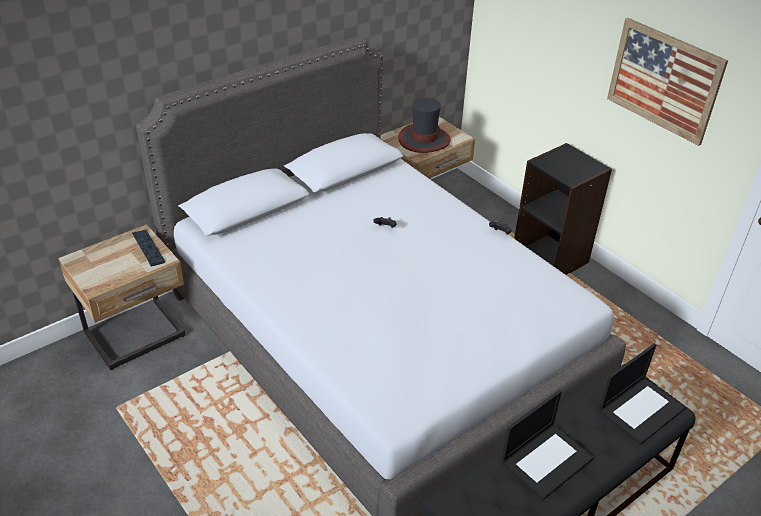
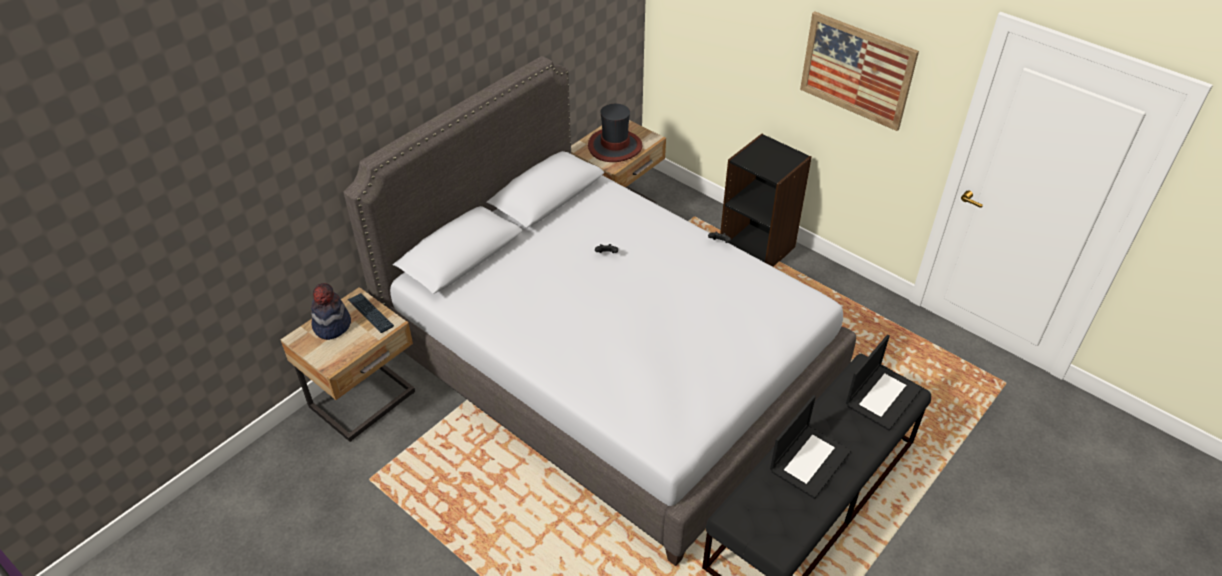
camera: 10 degrees left, 5 degrees up
(109, 253) = (331, 325): none -> hat

